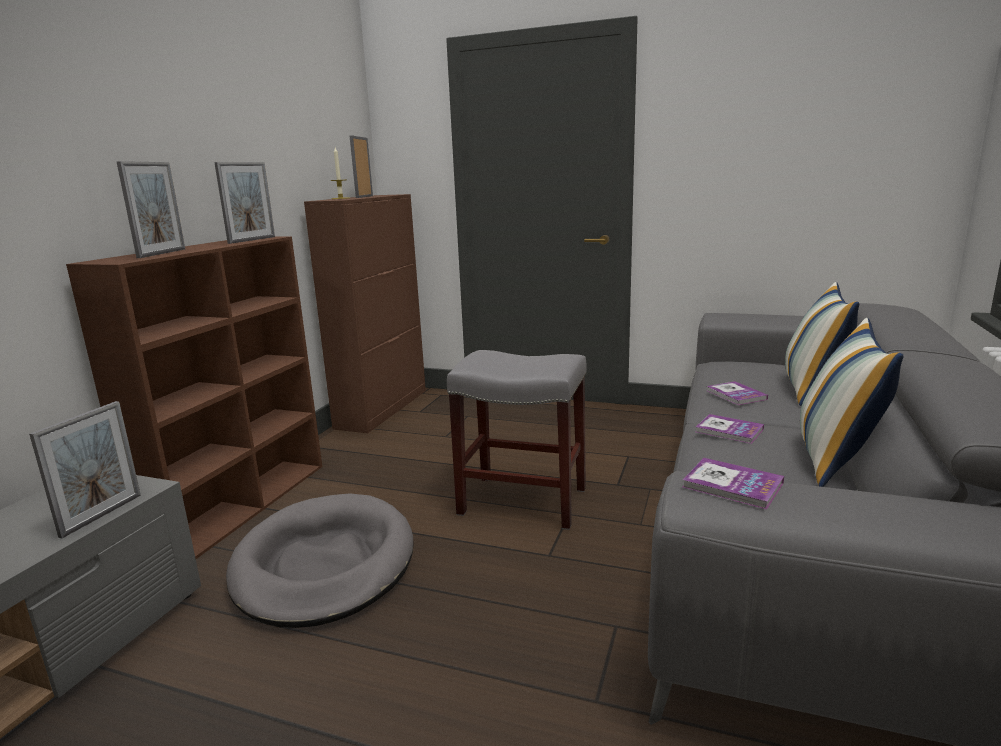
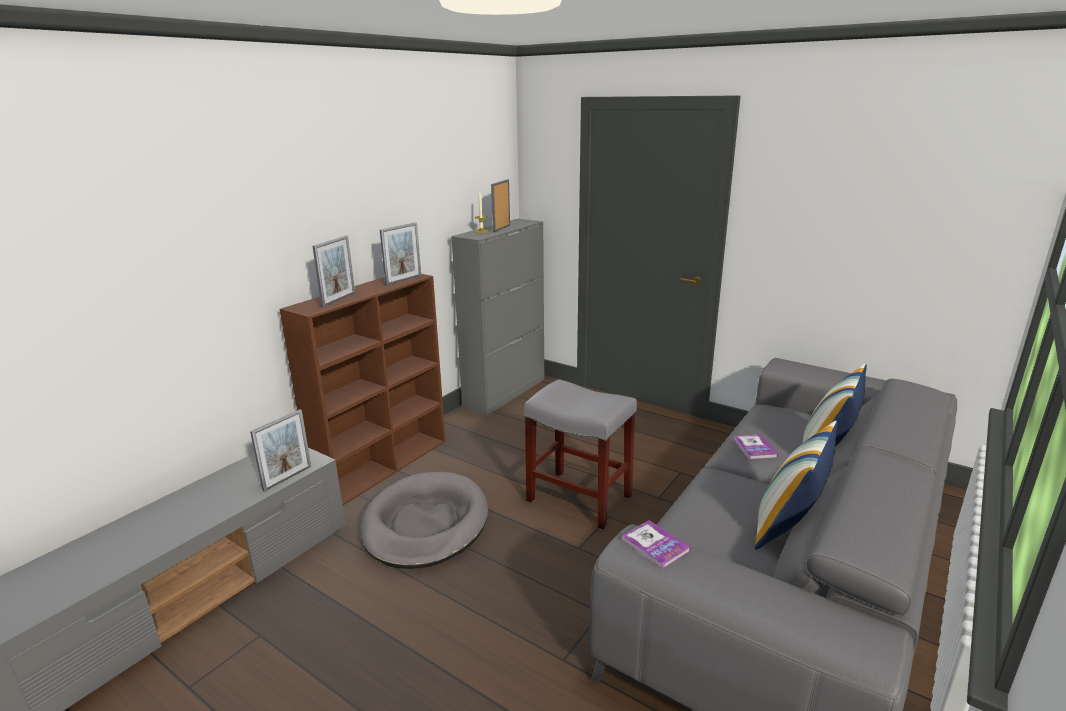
camera: 15 degrees right, 5 degrees up
(383, 408) = (505, 392): brown cabinet -> grey cabinet
(729, 430) = (723, 484): book -> none

